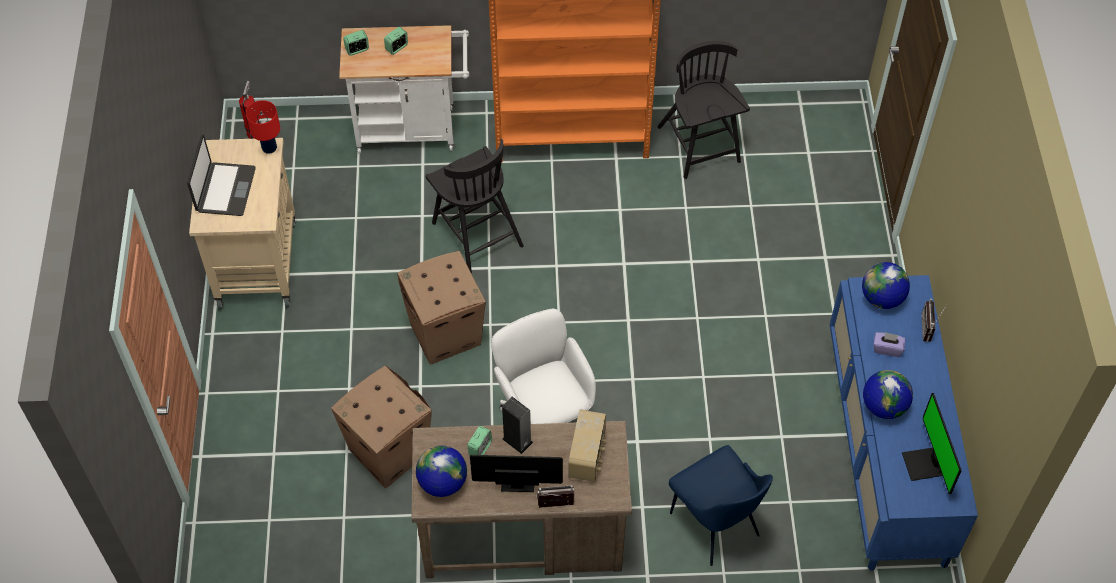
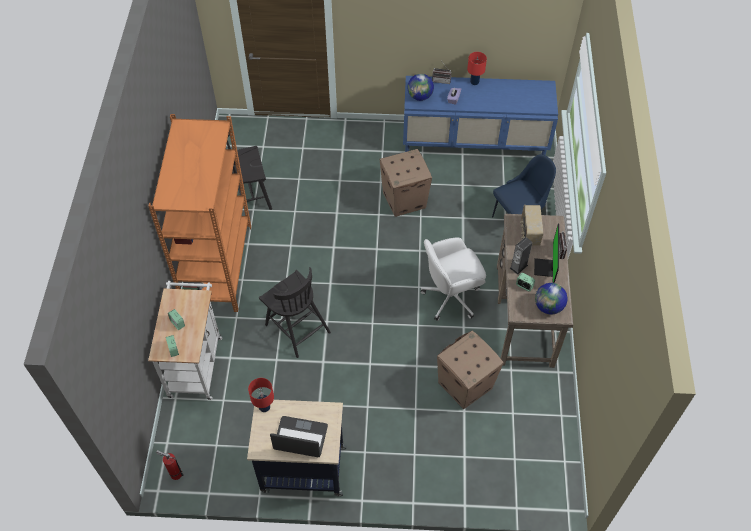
camera: 85 degrees left, 0 degrees up
(257, 264) = (303, 470): beige cart -> blue cart
(446, 334) = (377, 349): cardboard box -> cardboard box (405, 200)
(476, 232) = (296, 327): black chair -> black chair turned 75 degrees clockwise
(587, 456) = (529, 233): radio -> radio turned 105 degrees counterclockwise
(883, 406) = (490, 106): globe -> none
(924, 465) = (526, 96): monitor -> none
(938, 380) = (475, 82): none -> red table lamp

